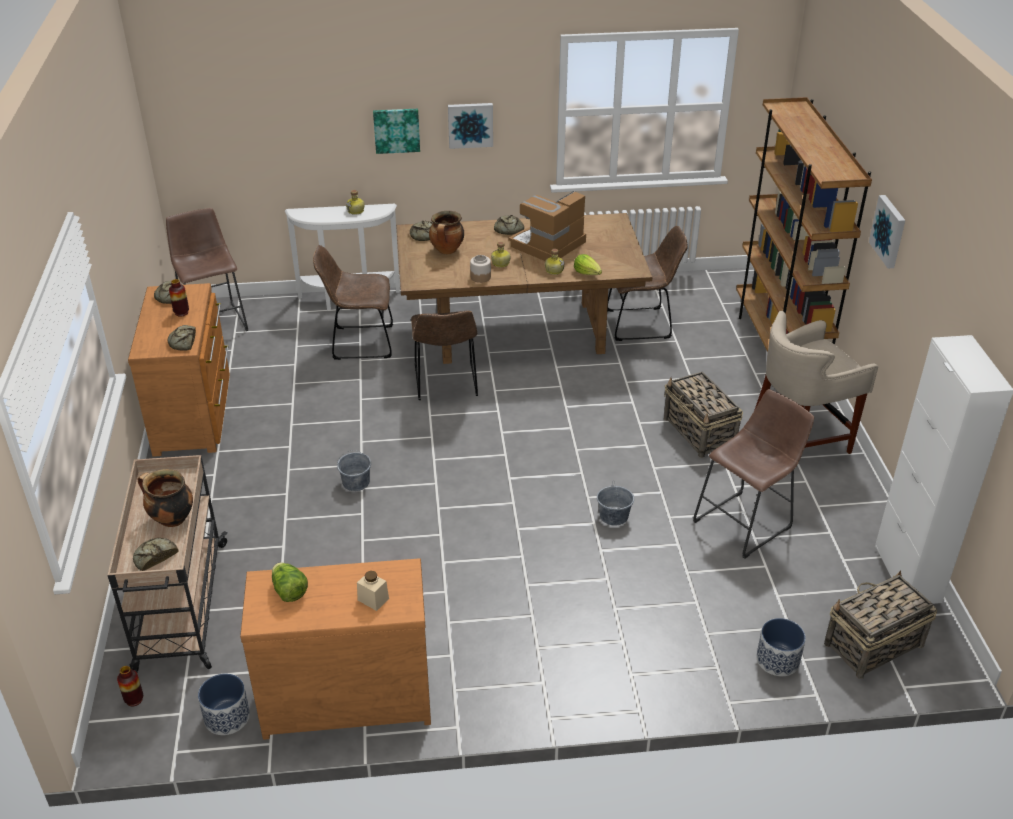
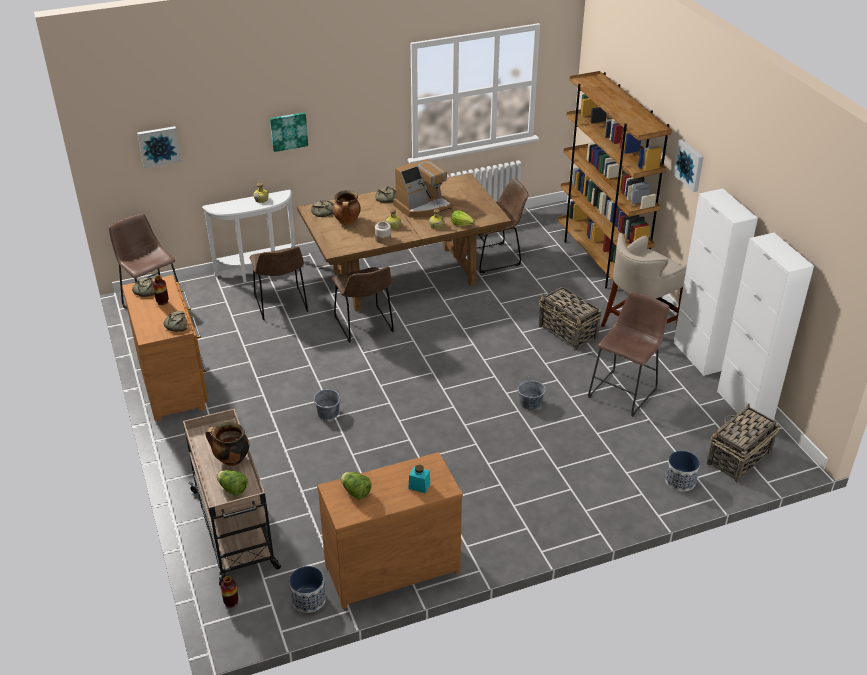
camera: 15 degrees left, 0 degrees up
(154, 556) = (232, 489): bread -> lettuce
(359, 343) = (281, 305): brown chair -> brown chair turned 90 degrees counterclockwise
(373, 599) = (419, 486): beige jar -> turquoise jar
(470, 124) = (345, 119): picture -> picture (159, 146)
(548, 245) = (423, 206): coffee machine -> coffee machine turned 150 degrees counterclockwise
(866, 493) = (698, 356): none -> white cabinet

